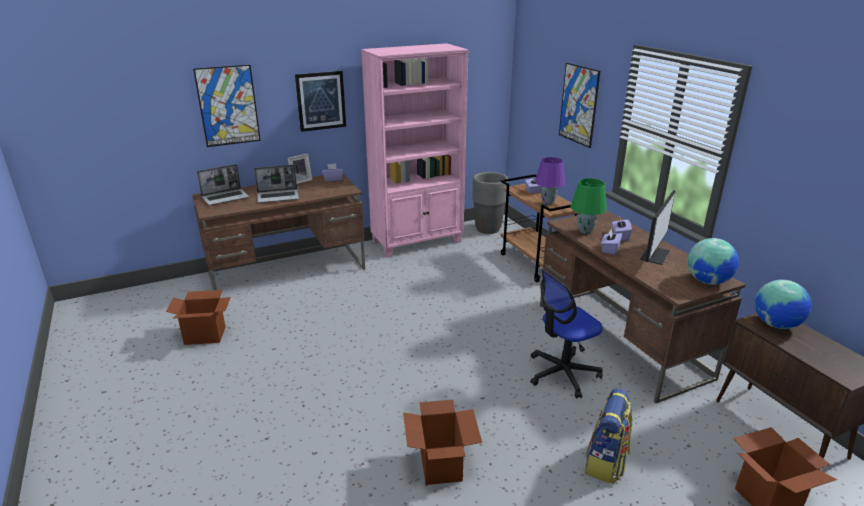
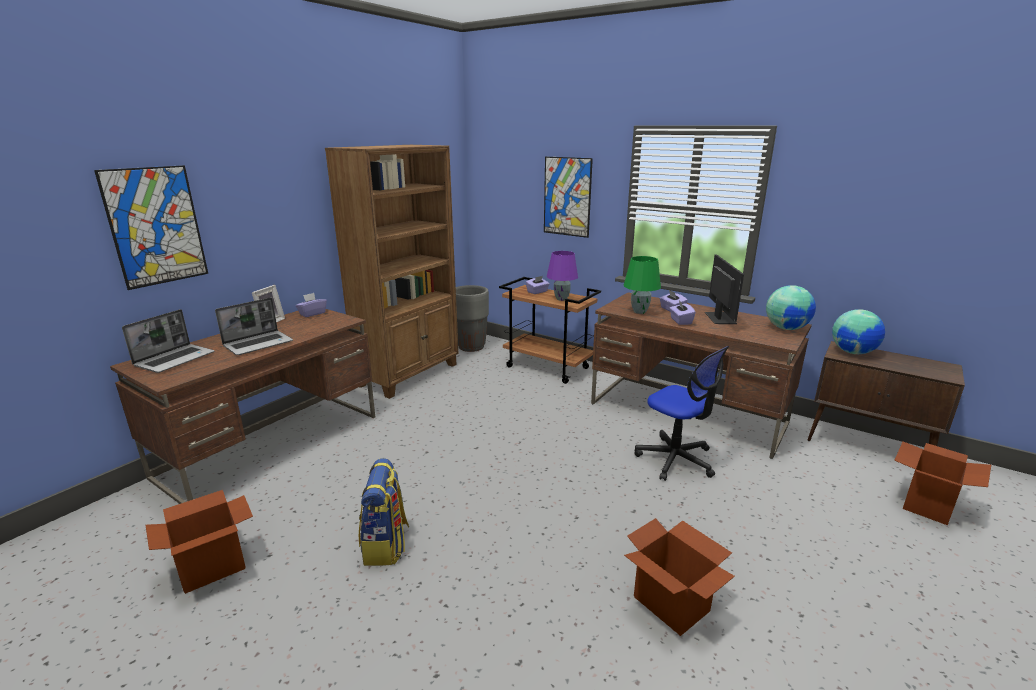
camera: 30 degrees left, 5 degrees down
(321, 101) = (282, 215): picture -> none
(417, 242) = (410, 374): pink bookcase -> brown bookcase
(562, 373) = (676, 459): office chair -> office chair turned 75 degrees counterclockwise
(606, 463) = (799, 529): backpack -> backpack (386, 545)

